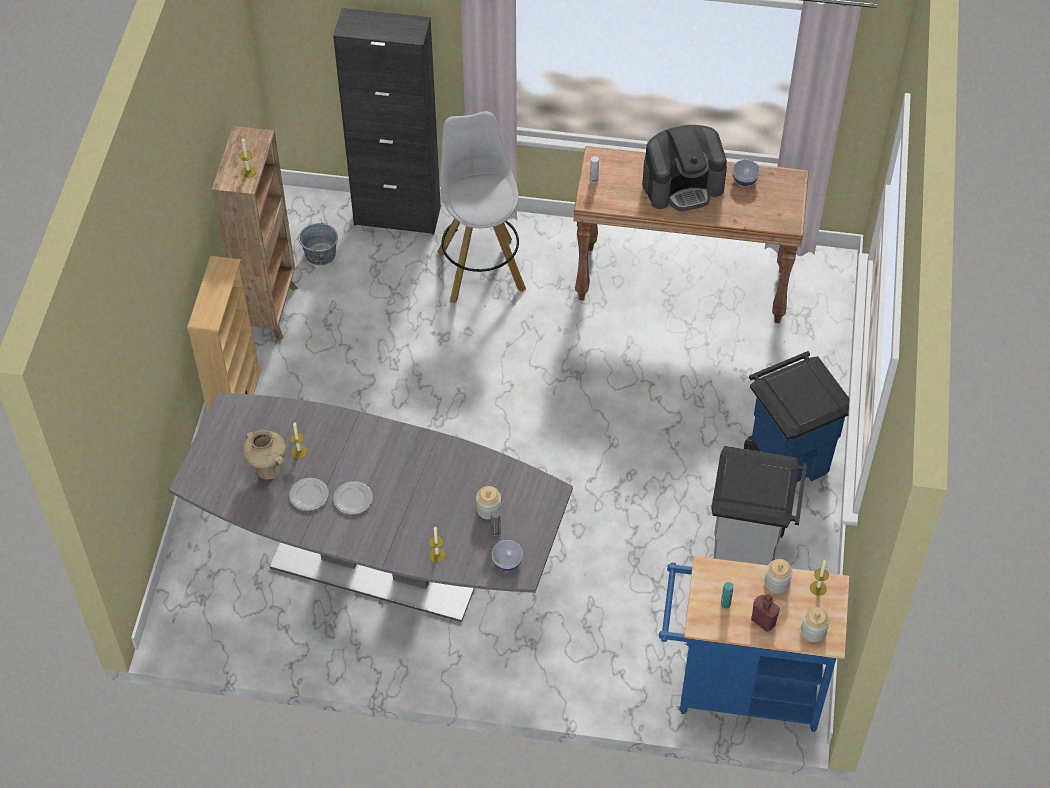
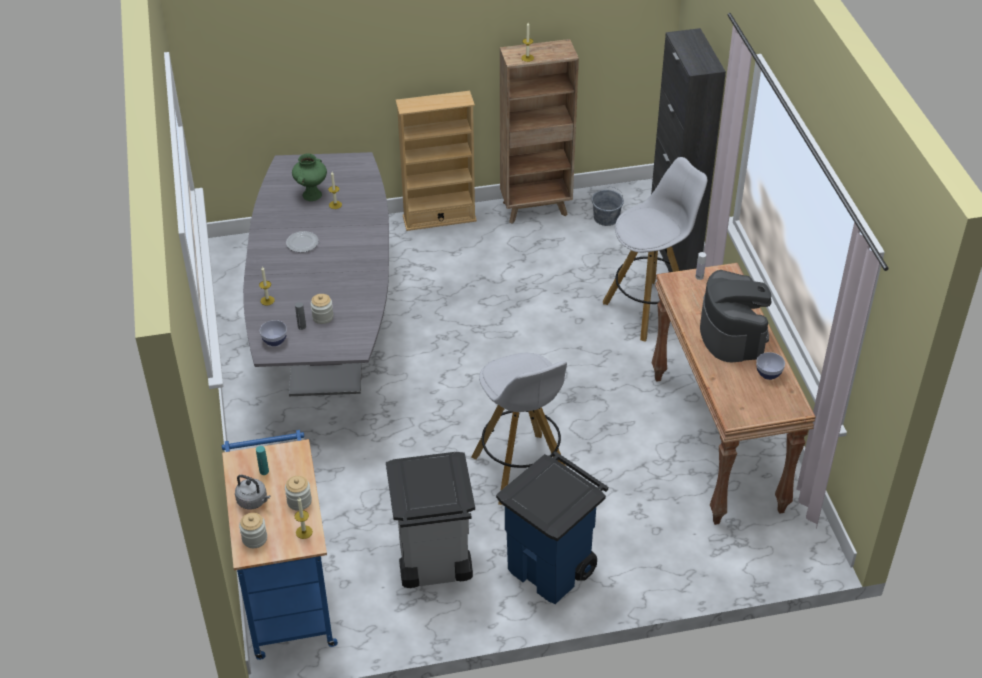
camera: 70 degrees right, 10 degrees down
(267, 469) = (312, 194): beige vase -> green vase
(309, 496) = (296, 221): plate -> none
(655, 445) = (521, 470): none -> white stool
(683, 185) = (732, 334): coffee machine -> coffee machine turned 150 degrees counterclockwise
(763, 622) = (253, 501): red bottle -> grey kettle

